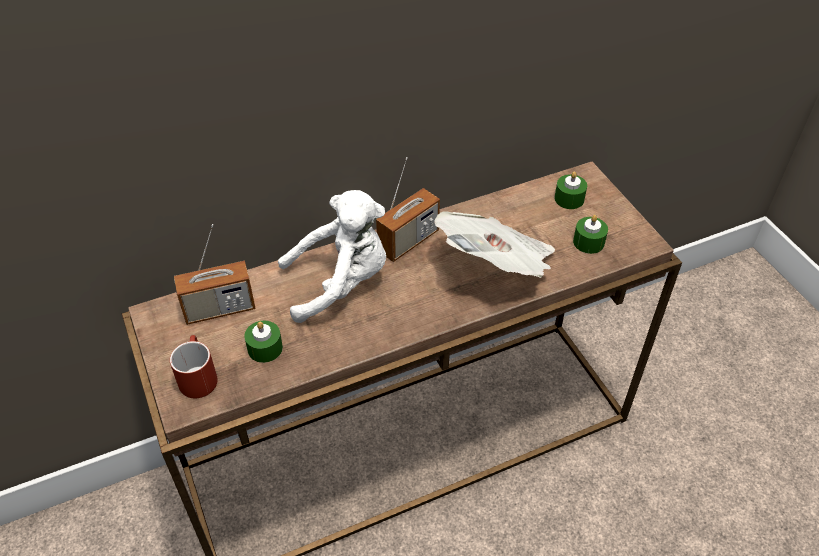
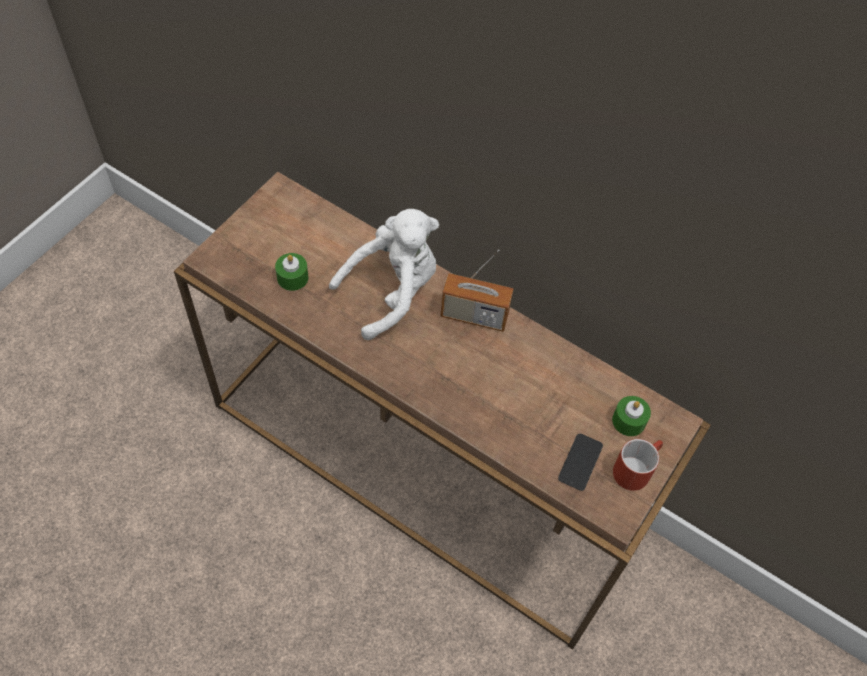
camera: 55 degrees right, 10 degrees up
(197, 376) = (241, 250): red mug -> red mug (635, 468)
(219, 309) = (311, 227): radio -> none
(341, 283) = (392, 292): white plush toy -> white plush toy turned 75 degrees counterclockwise
(497, 265) = (494, 398): newspaper -> none
(588, 242) = (580, 462): green candle -> phone

